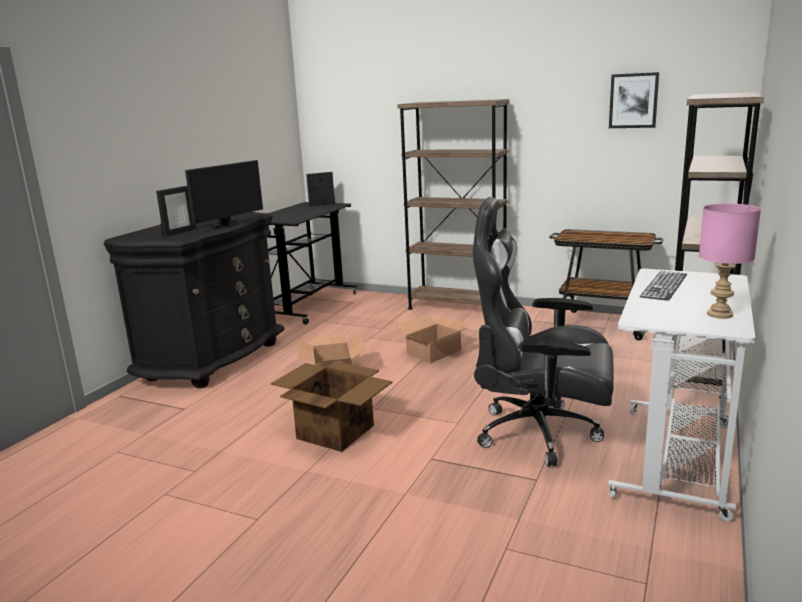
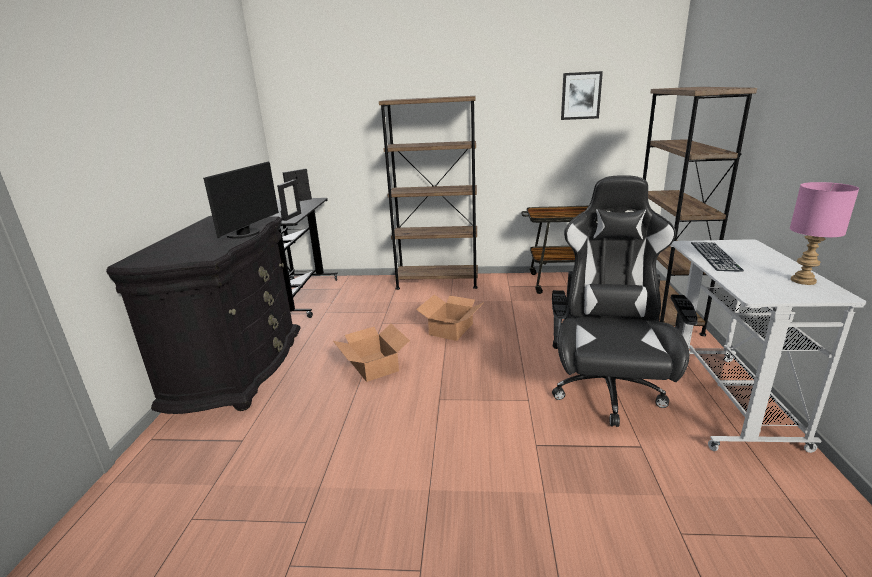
camera: 20 degrees left, 5 degrees up
(179, 232) = (198, 248): picture frame -> picture frame (292, 217)
(335, 431) = (423, 434): cardboard box -> none
(544, 434) = (608, 396): black office chair -> black office chair turned 105 degrees clockwise

